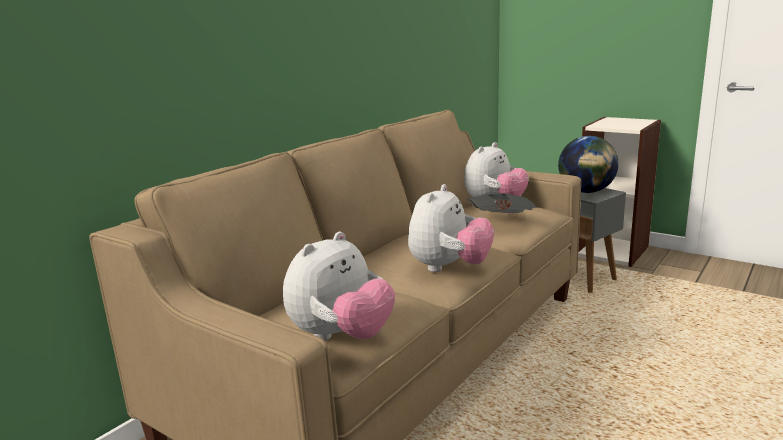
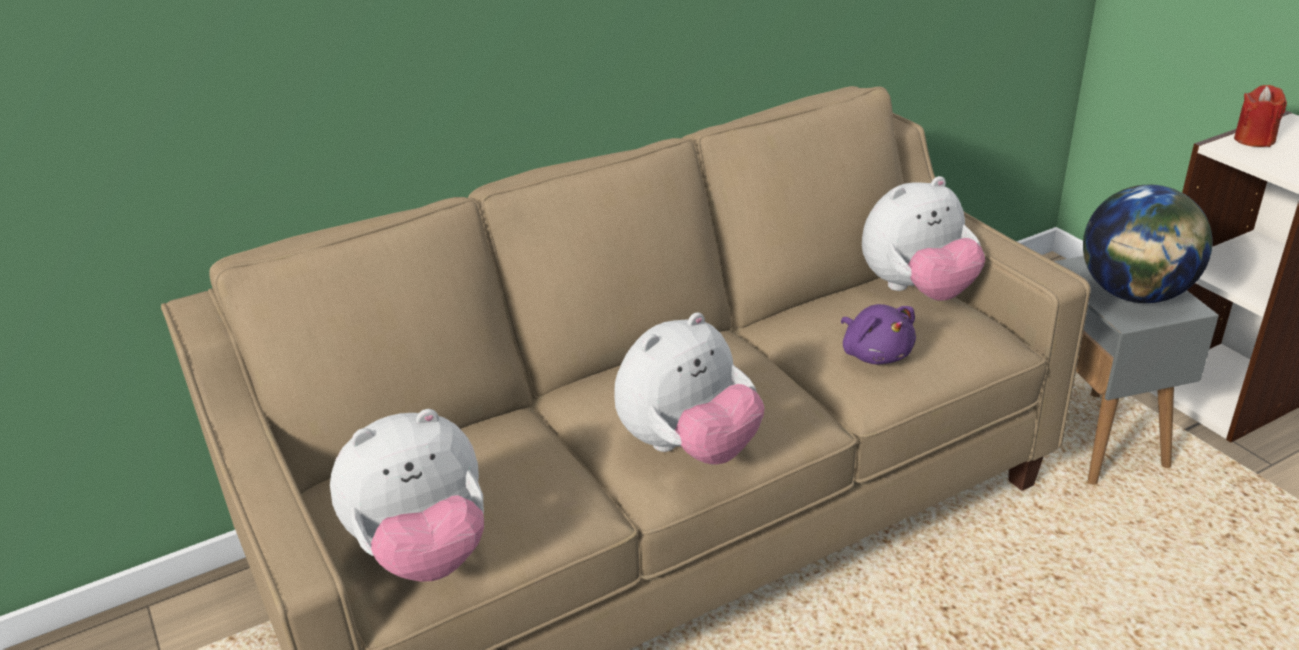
camera: 25 degrees right, 15 degrees up
(502, 222) = (875, 353): newspaper -> purple plush toy
(604, 123) = (1254, 139): none -> red candle

